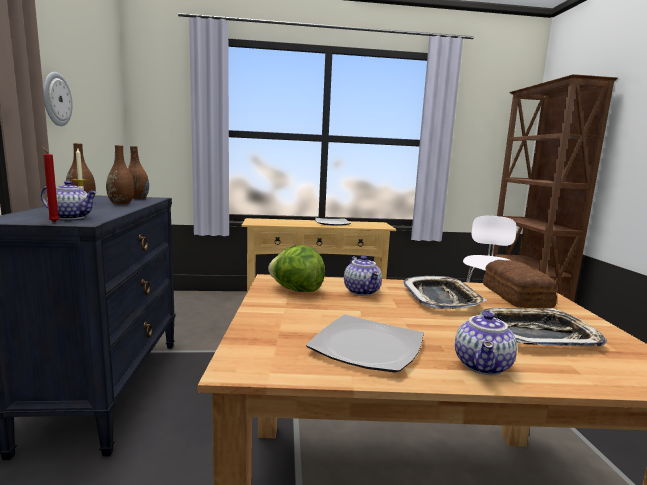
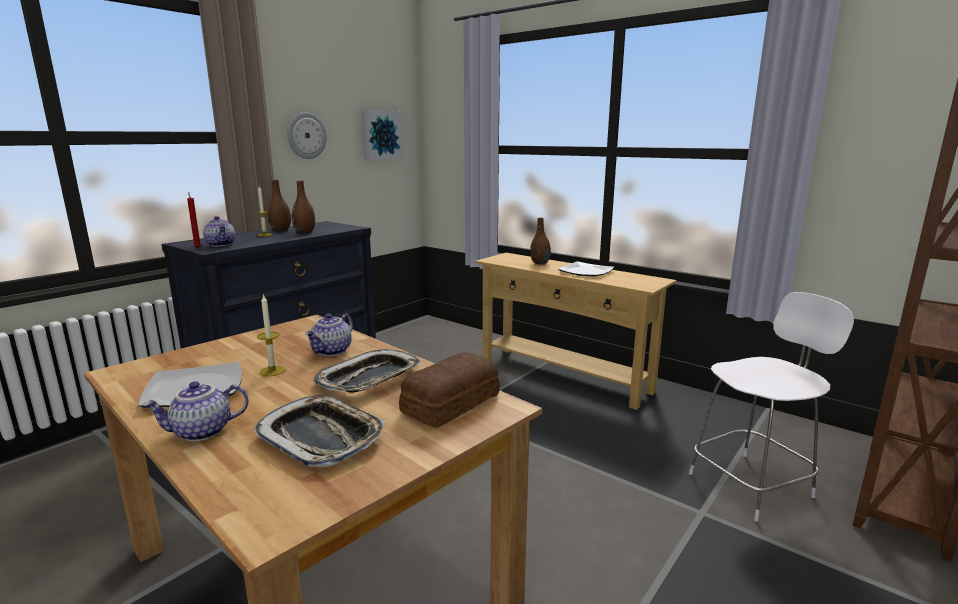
camera: 45 degrees right, 5 degrees up
(104, 111) = (381, 135): none -> picture
(137, 198) = (340, 226): brown vase -> brown vase (540, 263)
(296, 290) = (294, 335): lettuce -> none
(372, 315) = (272, 371): none -> candle

